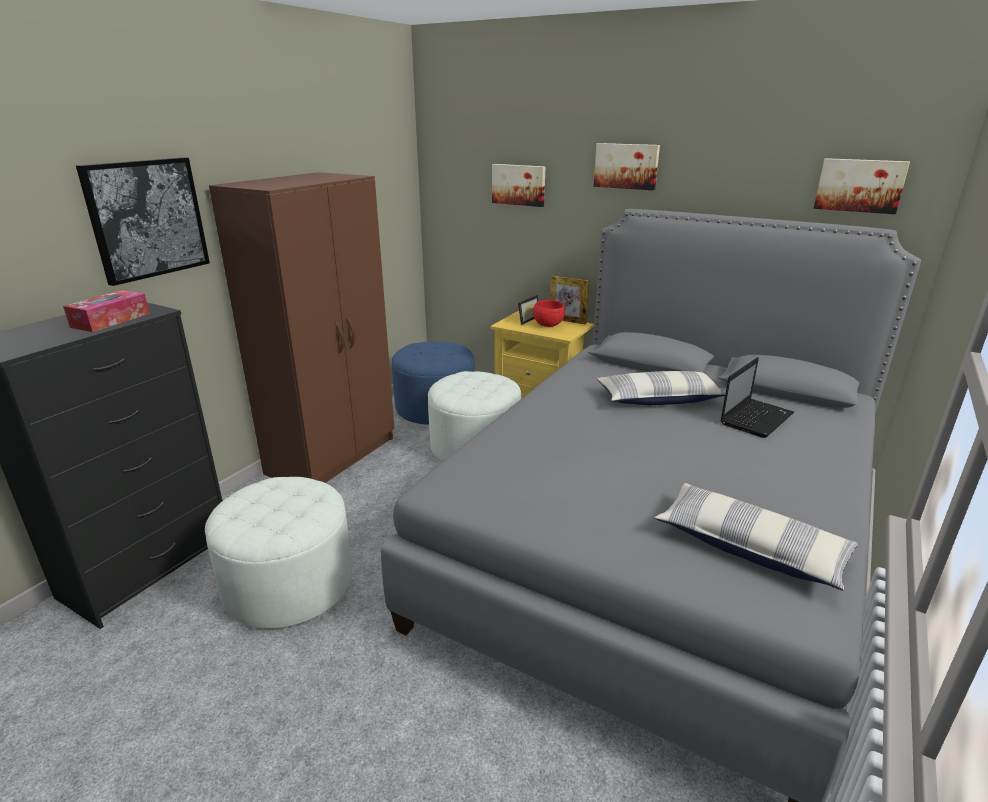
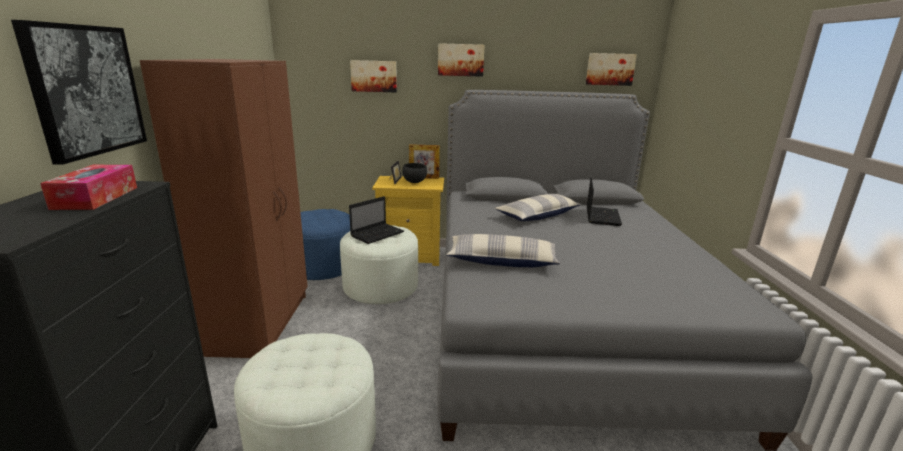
camera: 30 degrees left, 5 degrees down
(473, 384) = (378, 234): none -> laptop
(548, 325) = (414, 182): red bowl -> black bowl
(750, 547) = (690, 284): pillow -> pillow (502, 261)

